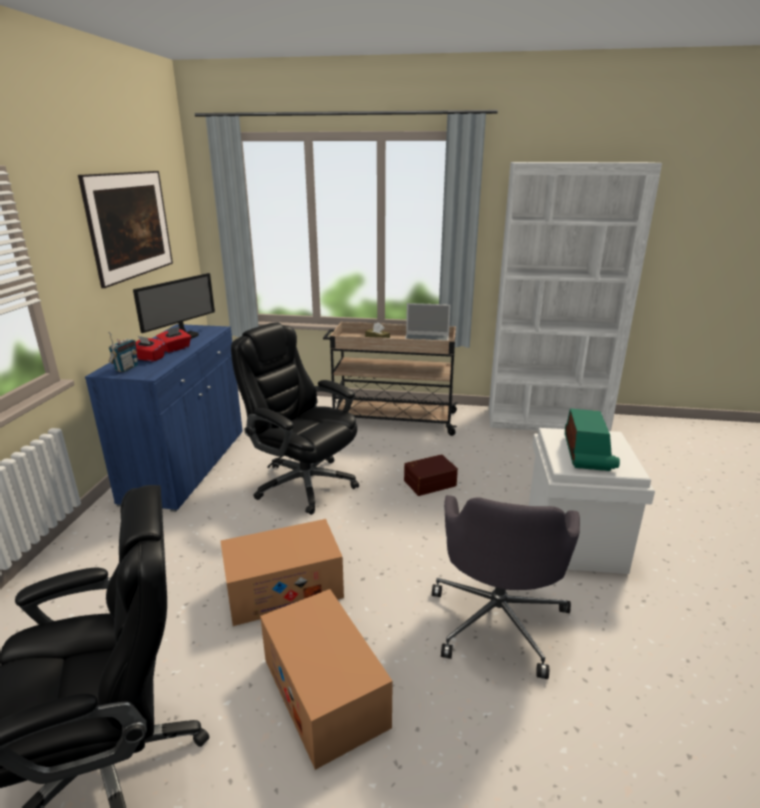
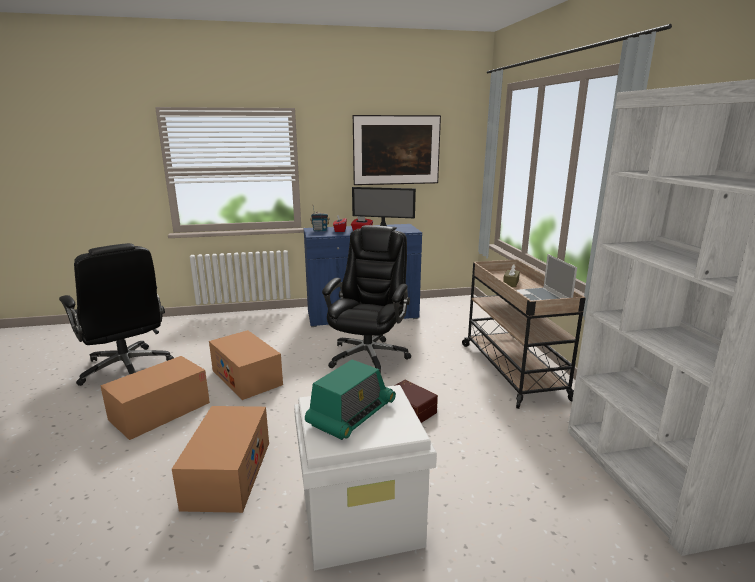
camera: 70 degrees right, 5 degrees down
(498, 619) = (228, 474): grey office chair -> cardboard box
(587, 453) = (351, 414): radio -> radio turned 45 degrees counterclockwise

